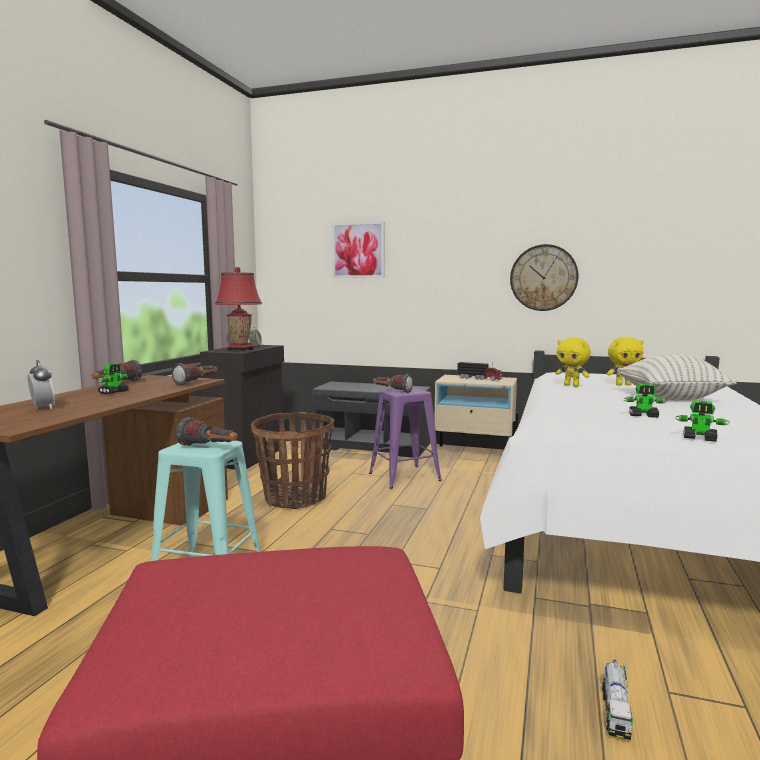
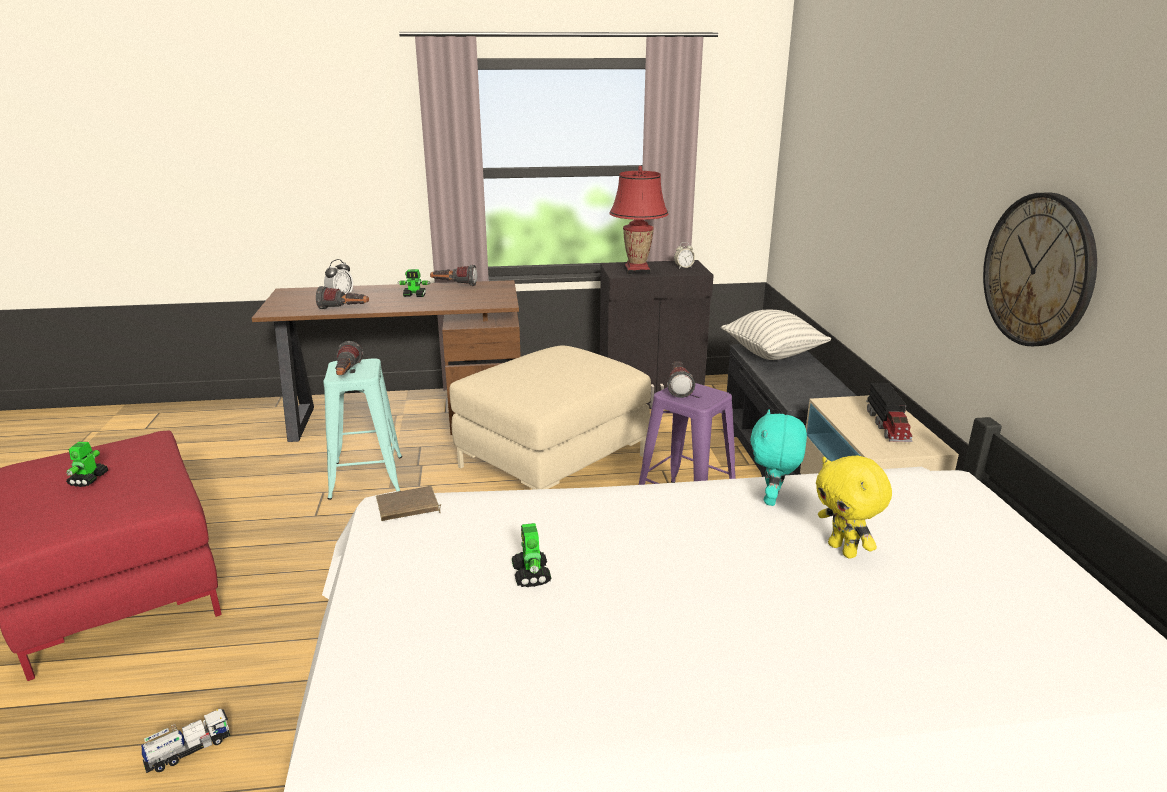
camera: 65 degrees right, 15 degrees up
(197, 382) = (485, 304): flashlight -> flashlight (344, 309)
(295, 498) = (552, 461): basket -> beige ottoman
(358, 250) = (849, 144): picture -> none
(552, 429) = (408, 508): none -> brown book
(572, 385) = (772, 499): yellow plush toy -> turquoise plush toy
(615, 712) = (189, 750): toy truck -> toy truck turned 150 degrees clockwise
(670, 398) = (732, 605): pillow -> pillow (772, 354)
(700, 439) = (391, 624): toy robot -> toy robot (88, 479)

